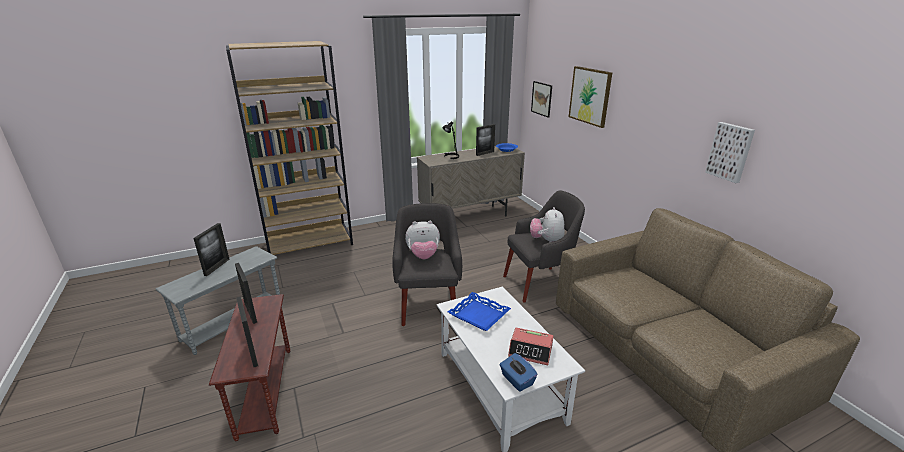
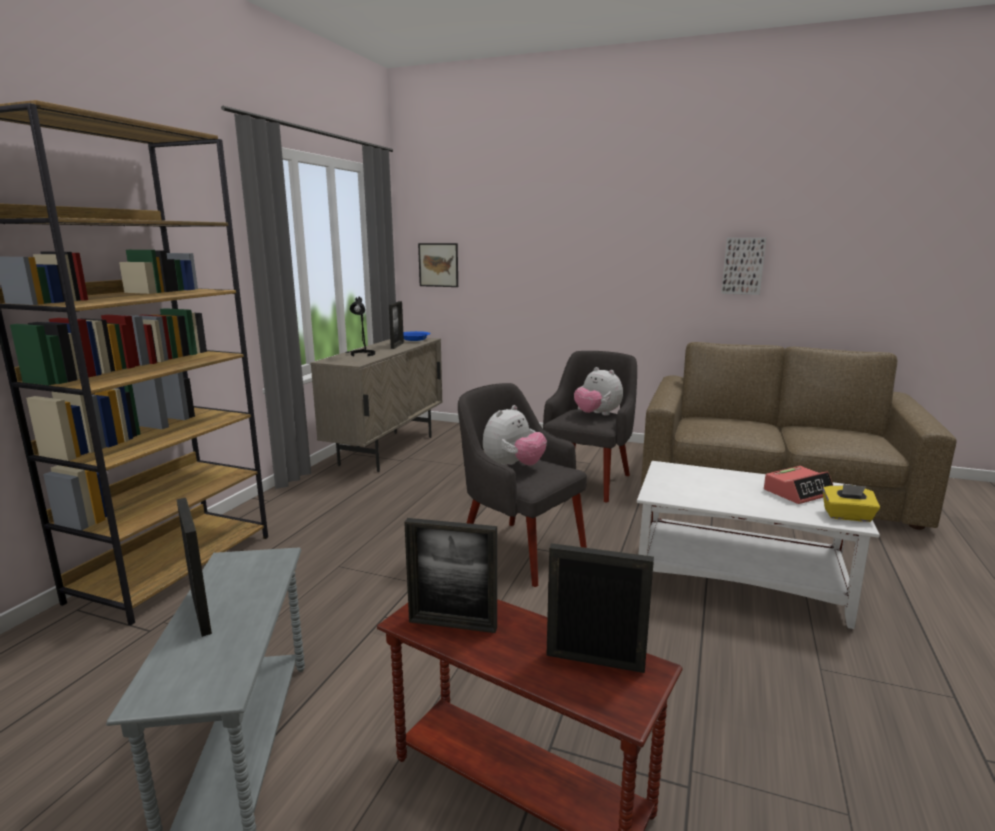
camera: 45 degrees left, 10 degrees down
(478, 315) = (696, 489): blue tray -> none
(516, 380) = (847, 516): blue tissue box -> yellow tissue box
(590, 96) = (531, 245): picture -> none

